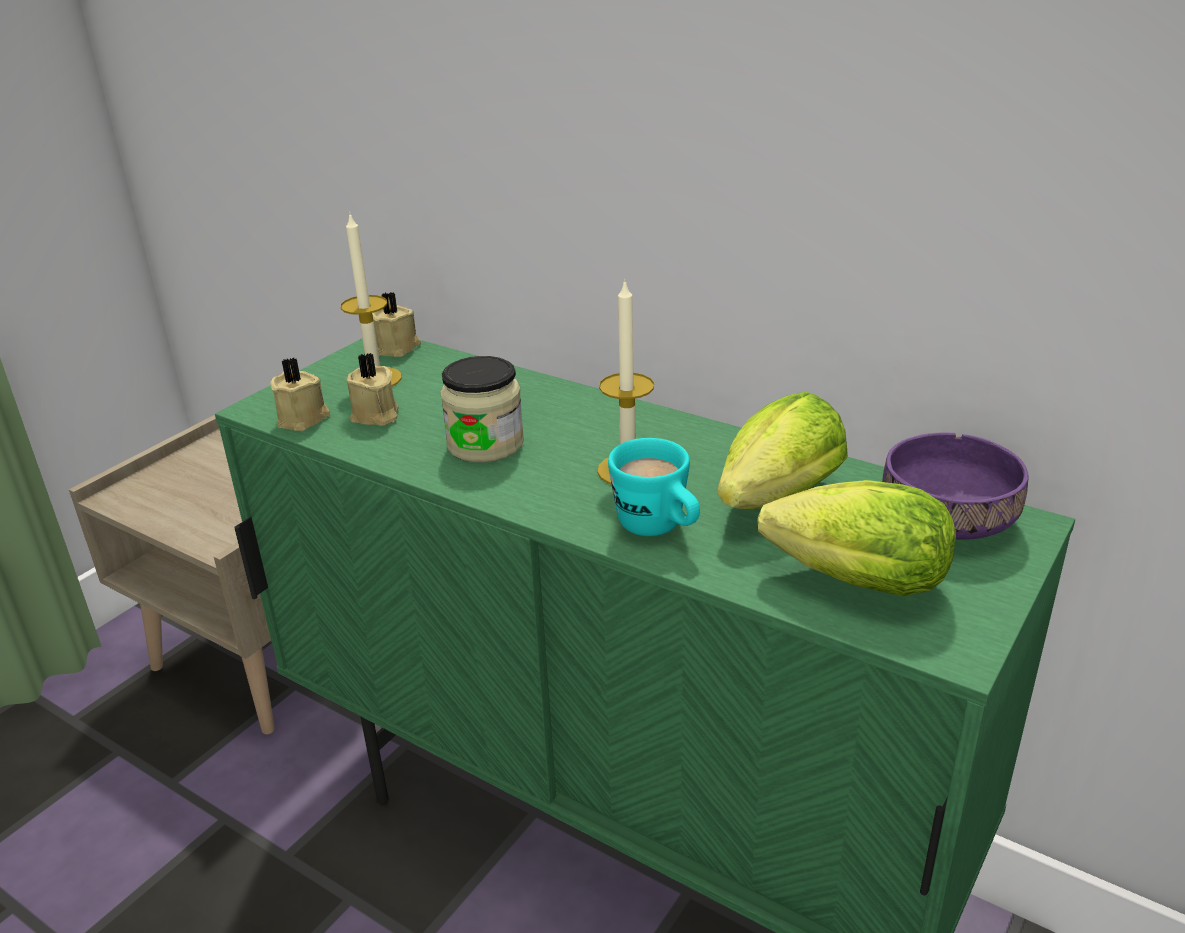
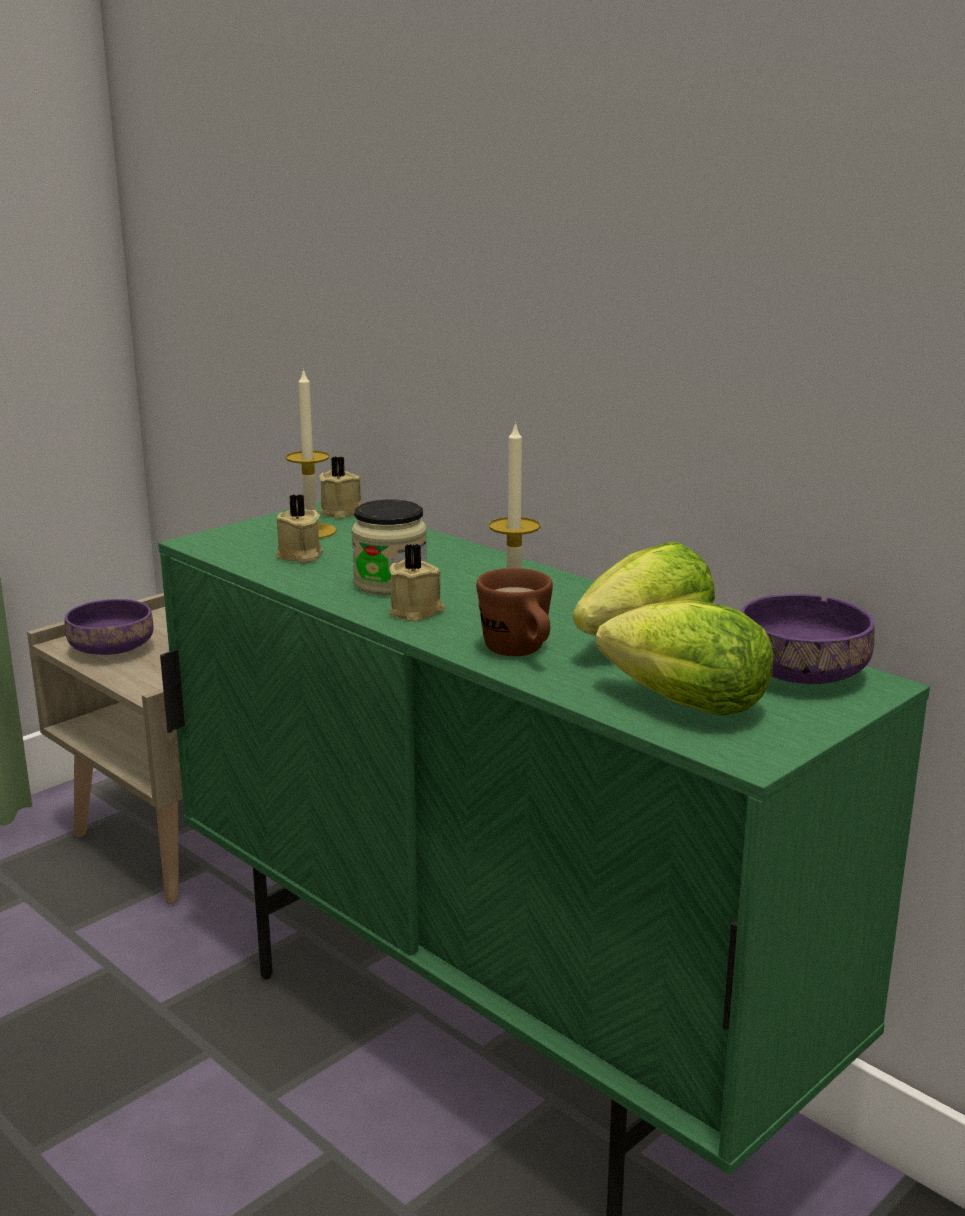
camera: 10 degrees right, 10 degrees down
(165, 496) = (113, 648): none -> purple bowl
(304, 419) = (235, 552): beige candle -> beige candle (417, 611)
(659, 529) = (520, 653): turquoise mug -> brown mug

